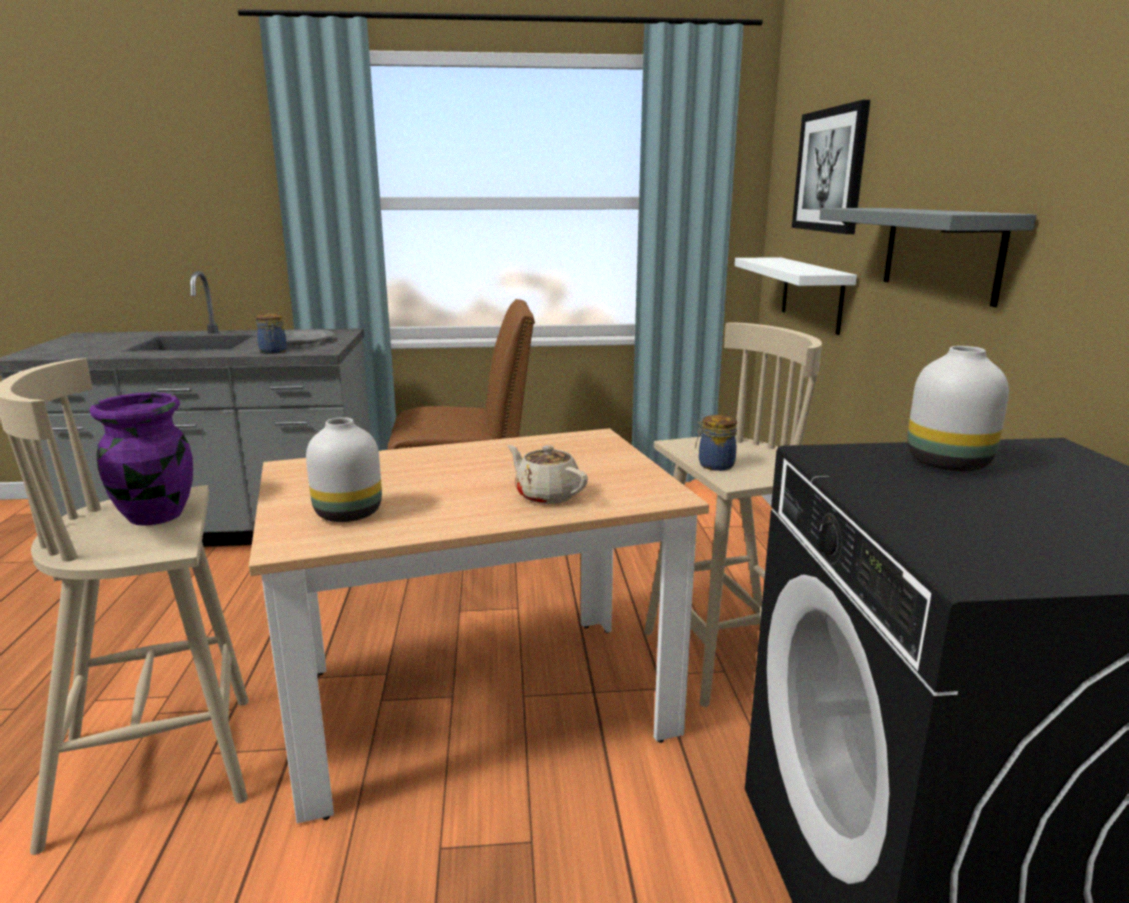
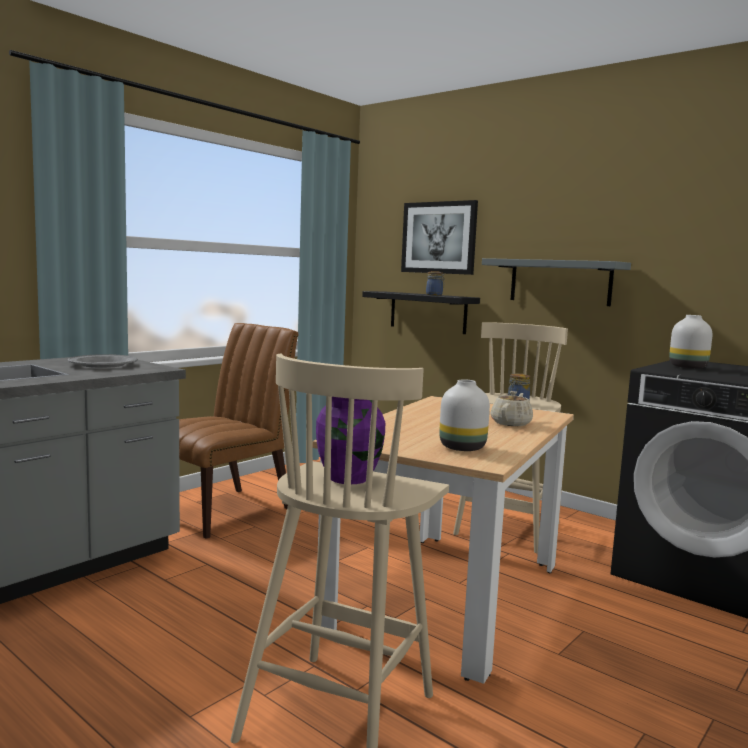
camera: 45 degrees left, 10 degrees down
(273, 351) = (118, 372): jar -> jar (435, 295)
(546, 495) = (511, 423): beige teapot -> beige teapot turned 120 degrees clockwise
(812, 294) = (428, 312): white shelf -> black shelf

